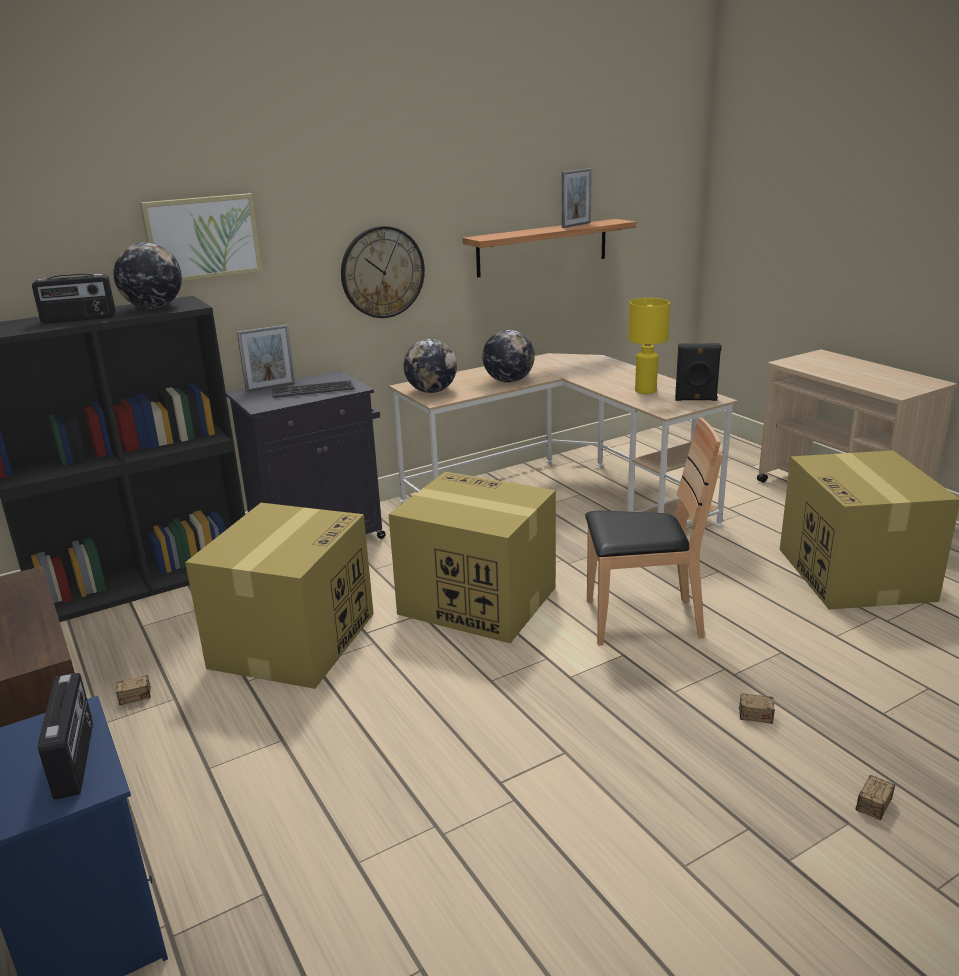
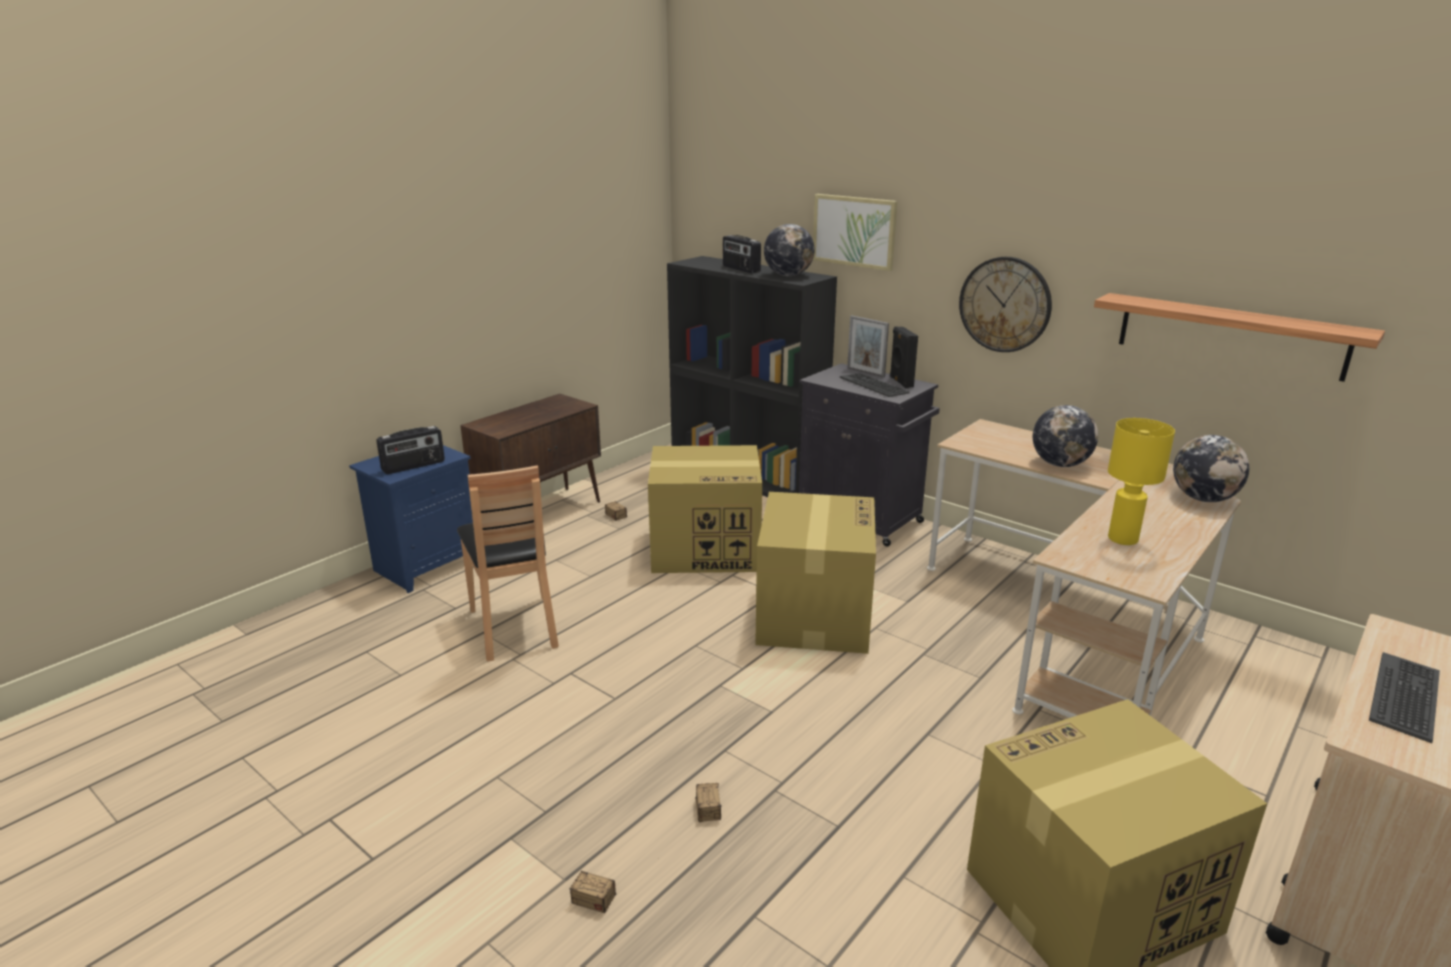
camera: 70 degrees right, 0 degrees up
(431, 391) = (983, 437): globe -> globe (1203, 499)
(576, 225) = (1279, 319): picture frame -> none
(641, 620) = (841, 716): brown chair -> brown chair (515, 627)
(695, 399) = (1129, 573): black speaker -> black speaker (900, 382)
(855, 376) = (1406, 697): none -> keyboard

